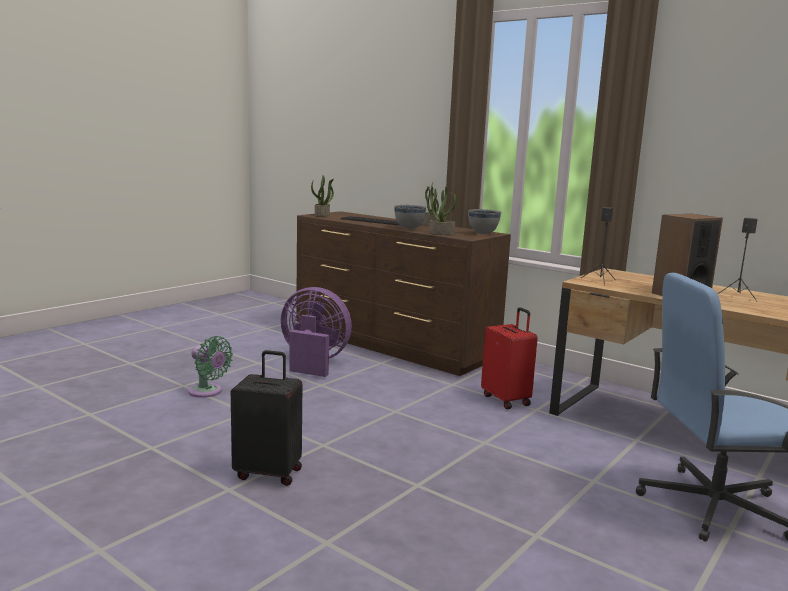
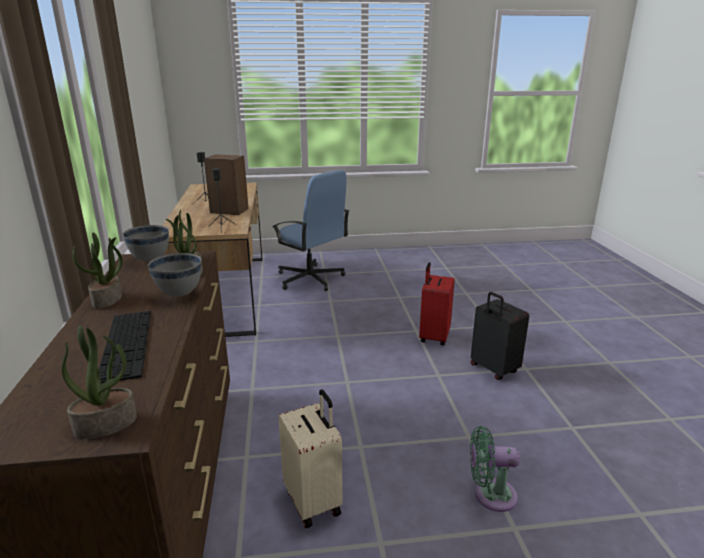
camera: 135 degrees left, 10 degrees up
(207, 392) = (490, 494): green fan -> green fan turned 75 degrees counterclockwise
(313, 362) = (314, 501): purple fan -> beige suitcase
(507, 400) = (253, 355): red suitcase -> red suitcase (433, 337)

